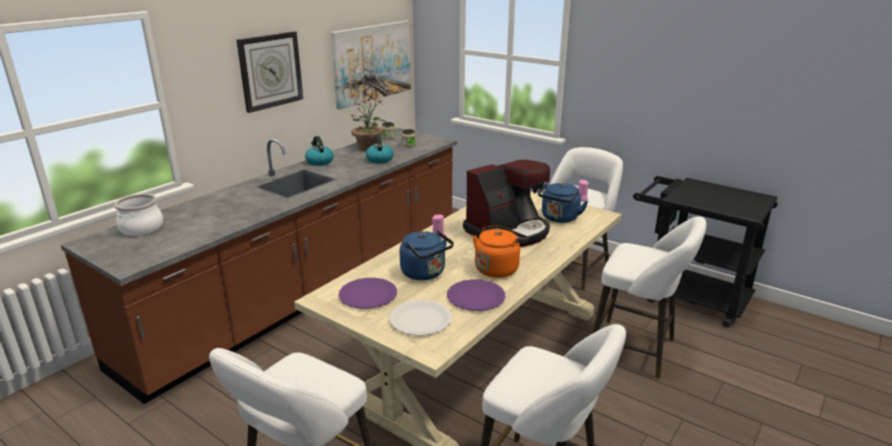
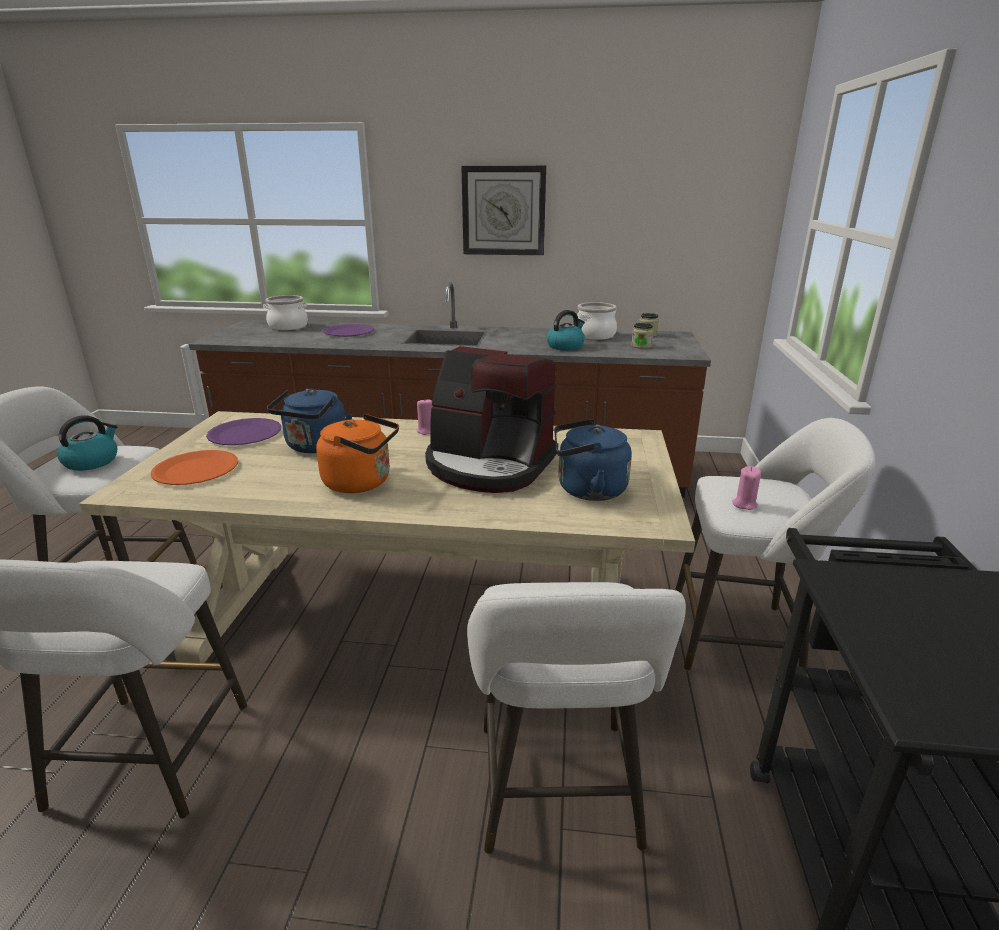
camera: 60 degrees right, 0 degrees up
(319, 162) = (515, 331): kettle -> kettle (92, 461)
(368, 147) = (595, 335): potted plant -> cooking pot
(372, 62) = (681, 230): picture -> none
(421, 319) = (196, 470): white plate -> orange plate
(476, 297) = (268, 486): purple plate -> purple plate (348, 332)

